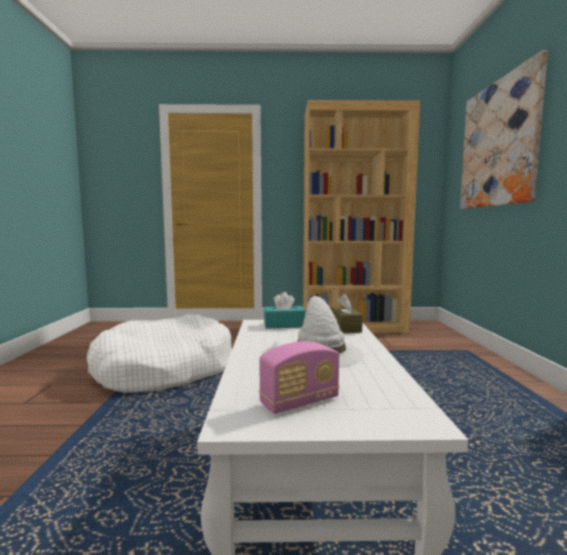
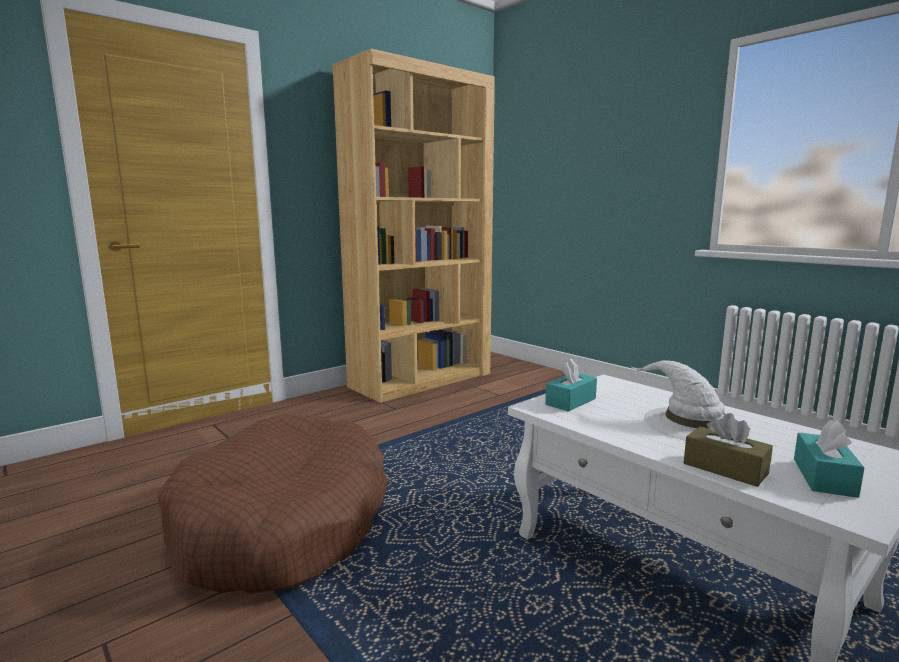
camera: 40 degrees left, 5 degrees up
(164, 369) = (283, 524): white dog bed -> brown dog bed
(299, 402) = (824, 477): radio -> turquoise tissue box
(345, 327) = (624, 388): brown tissue box -> brown tissue box (725, 468)
(498, 144) = (584, 147): picture -> none

